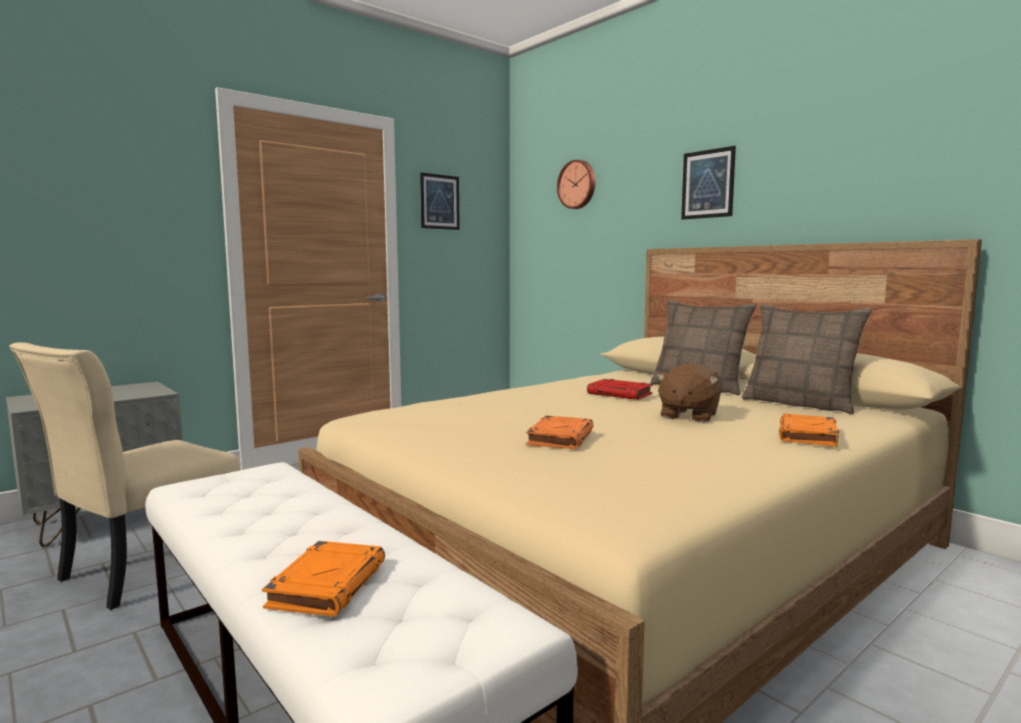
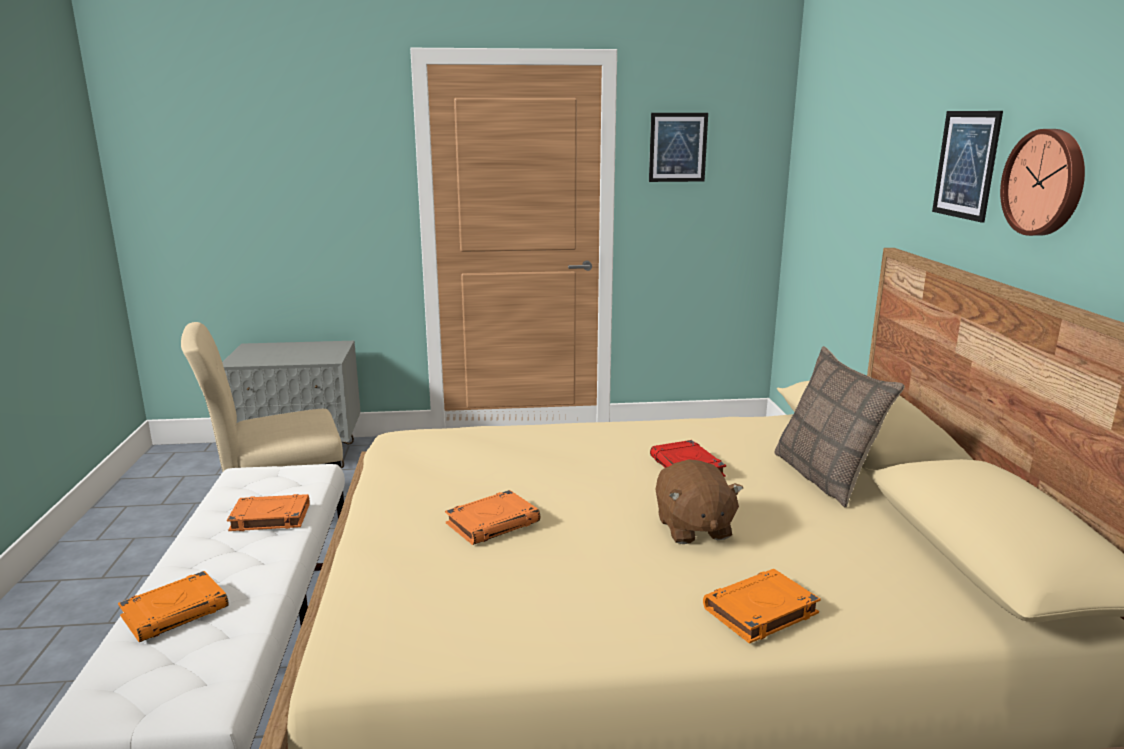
camera: 35 degrees right, 10 degrees up
(291, 503) = (269, 518): none -> orange book
(577, 184) = (847, 131): wall clock -> wall clock (1046, 182)
(688, 416) = (693, 528): brown plush toy -> brown plush toy turned 75 degrees counterclockwise
(800, 404) = (895, 550): pillow -> none

